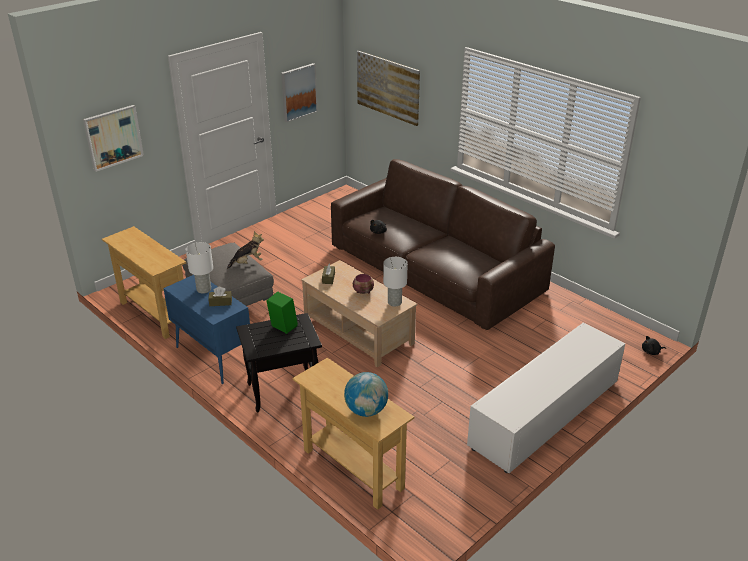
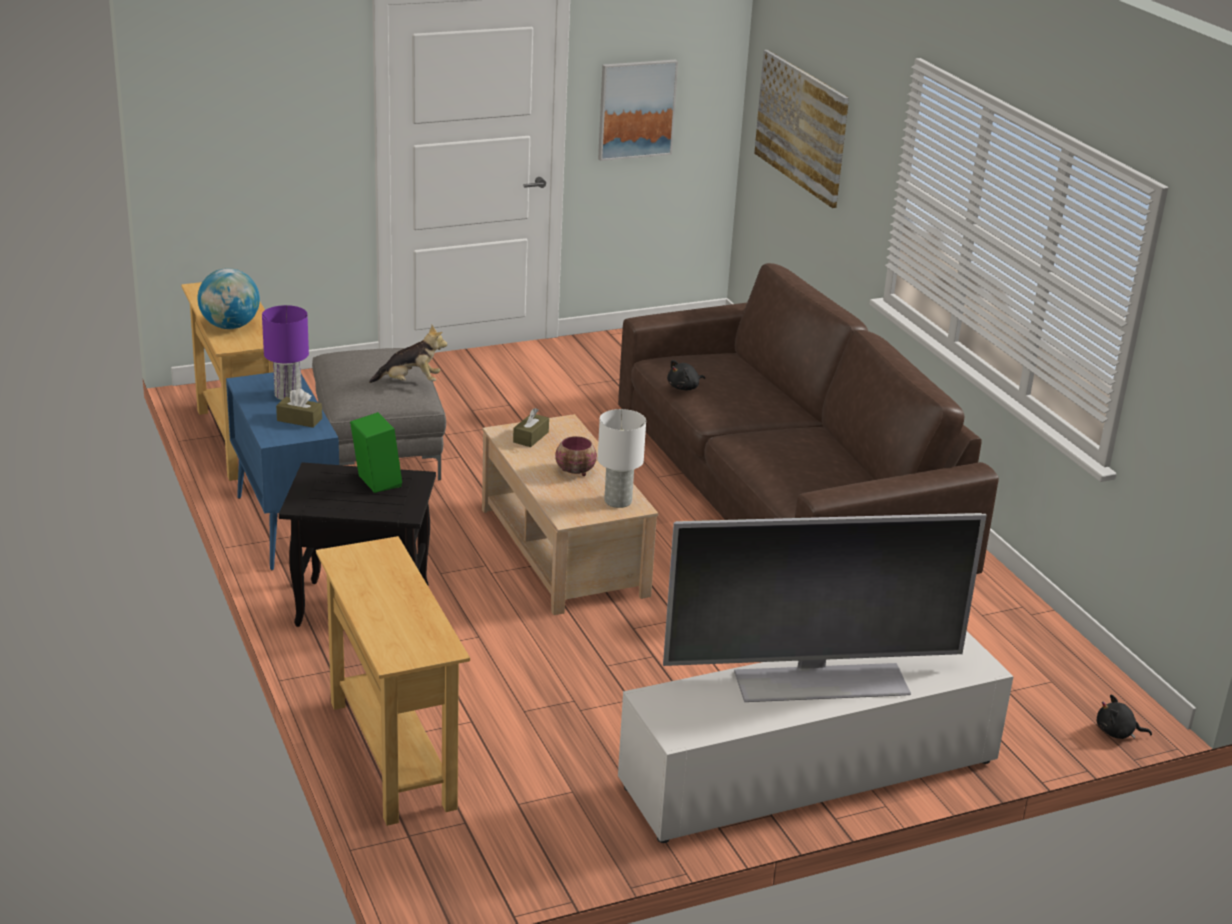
camera: 20 degrees right, 5 degrees down
(113, 137) = (245, 114): picture -> none
(203, 289) = (287, 394): white table lamp -> purple table lamp
(366, 410) = (396, 627): globe -> globe (230, 326)
(550, 372) = (820, 681): none -> television

